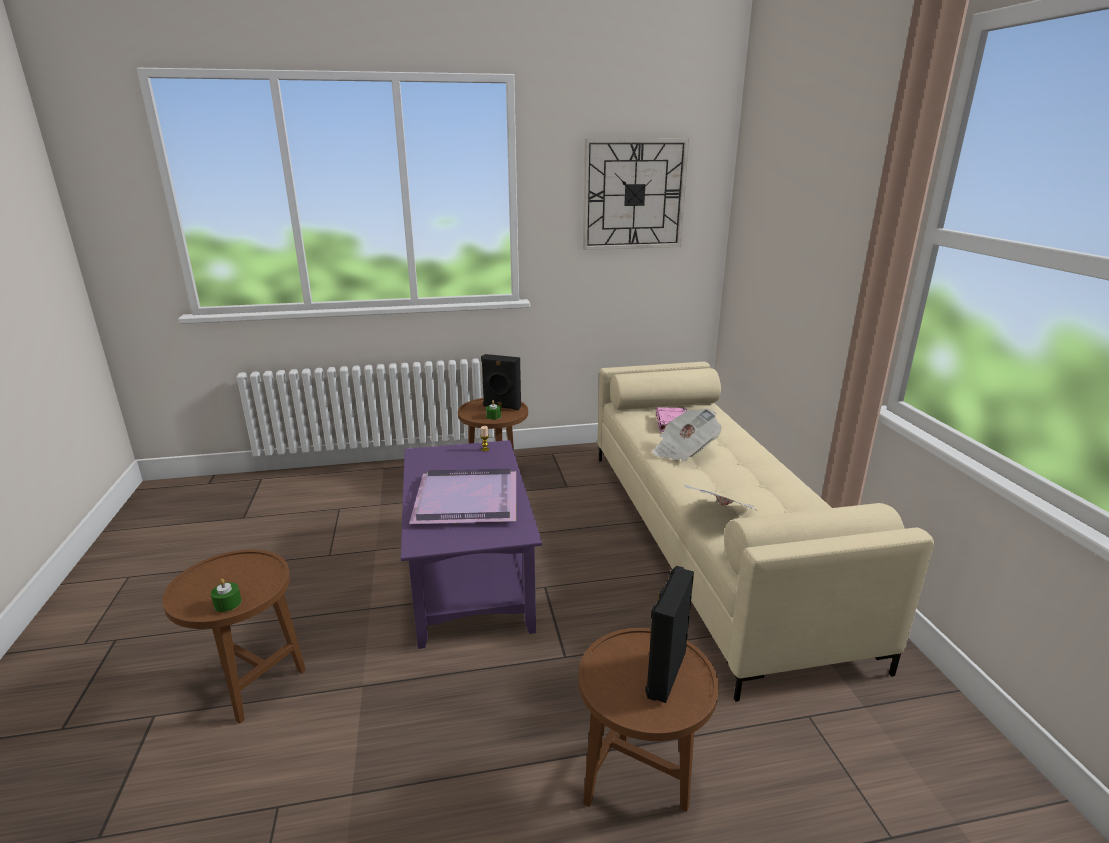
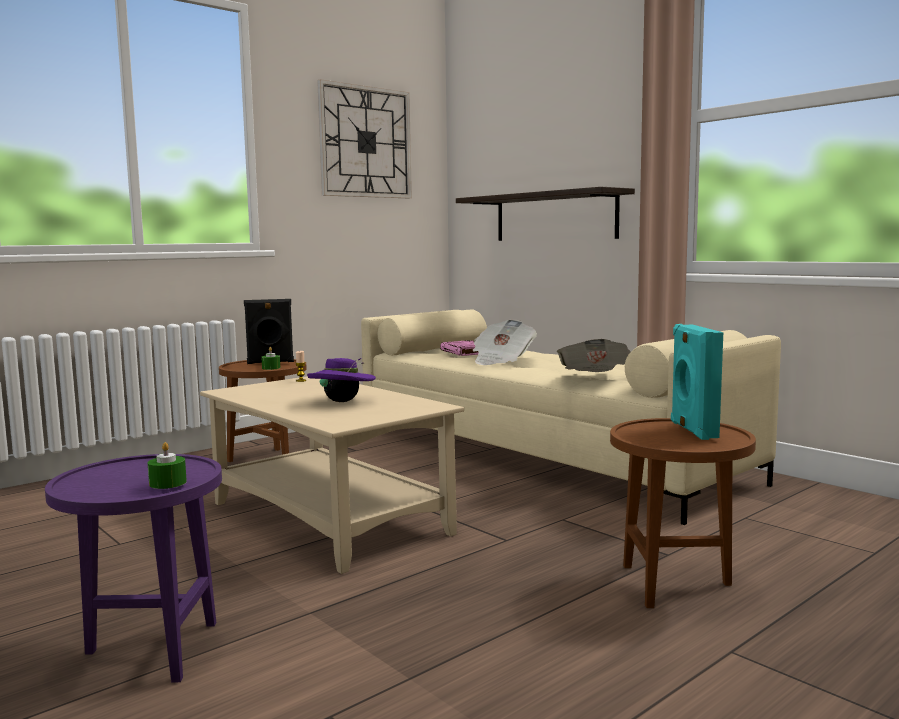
camera: 30 degrees left, 15 degrees down
(252, 682) = (150, 651): brown side table -> purple side table
(468, 501) = (342, 402): purple tray -> purple hat
(470, 575) = (330, 518): purple coffee table -> beige coffee table
(664, 673) = (692, 430): black speaker -> turquoise speaker
(797, 298) = (554, 217): none -> shelf

